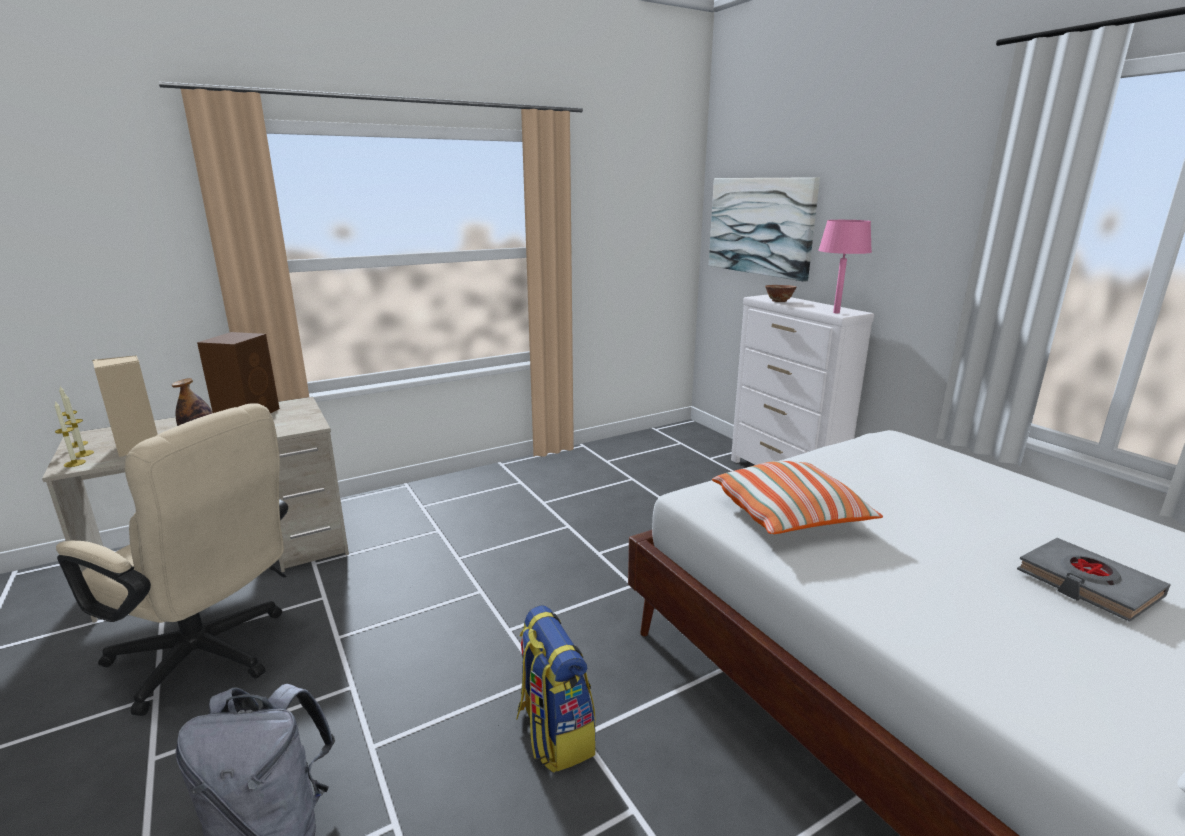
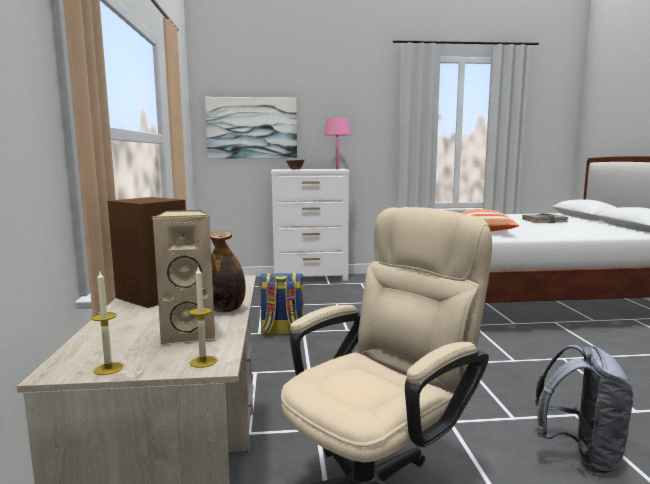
camera: 65 degrees left, 10 degrees down
(83, 454) = (166, 361): candle -> none
(554, 733) = (511, 366): backpack -> backpack (282, 332)

